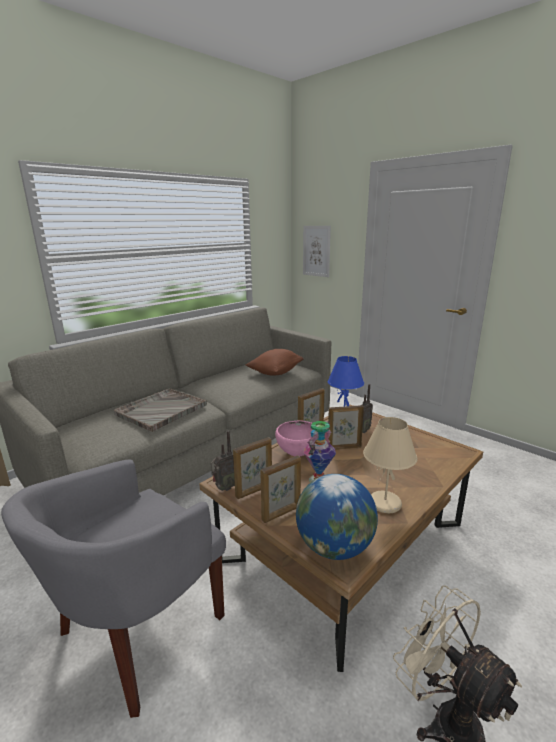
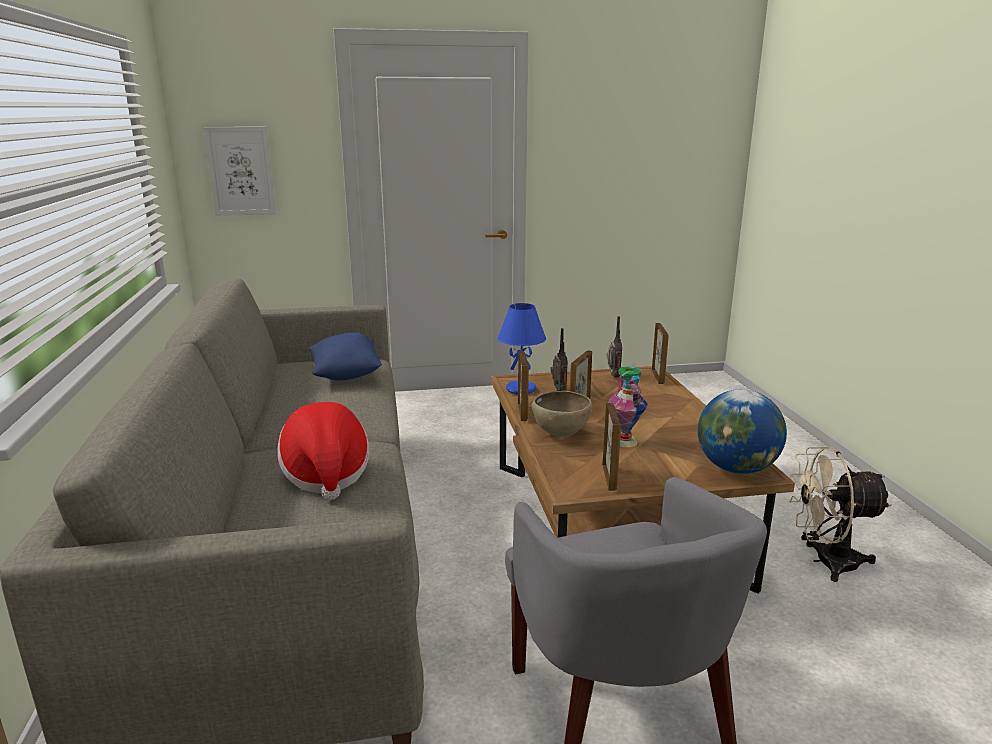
camera: 55 degrees left, 0 degrees up
(161, 410) = (326, 475): grey tray -> hat
(224, 488) = (583, 492): radio -> radio (613, 377)
(275, 372) = (346, 374): brown pillow -> blue pillow
(282, 513) = (664, 475): picture frame -> picture frame (658, 377)
(298, 454) = (561, 434): pink bowl -> brown bowl
(384, 504) = (694, 428): beige table lamp -> none

